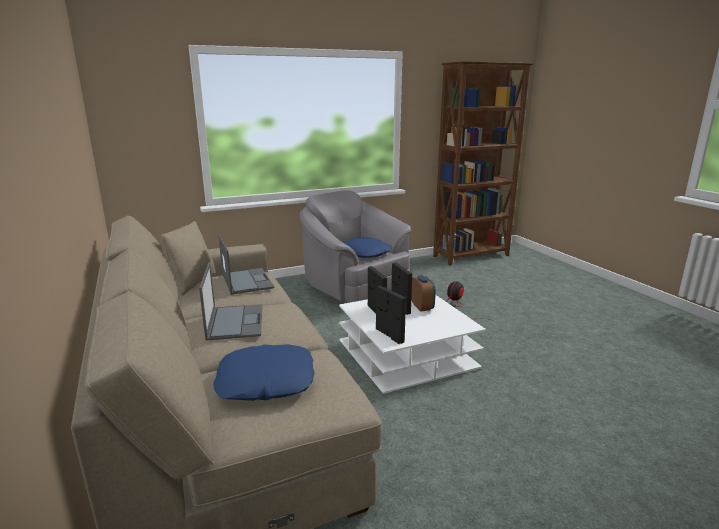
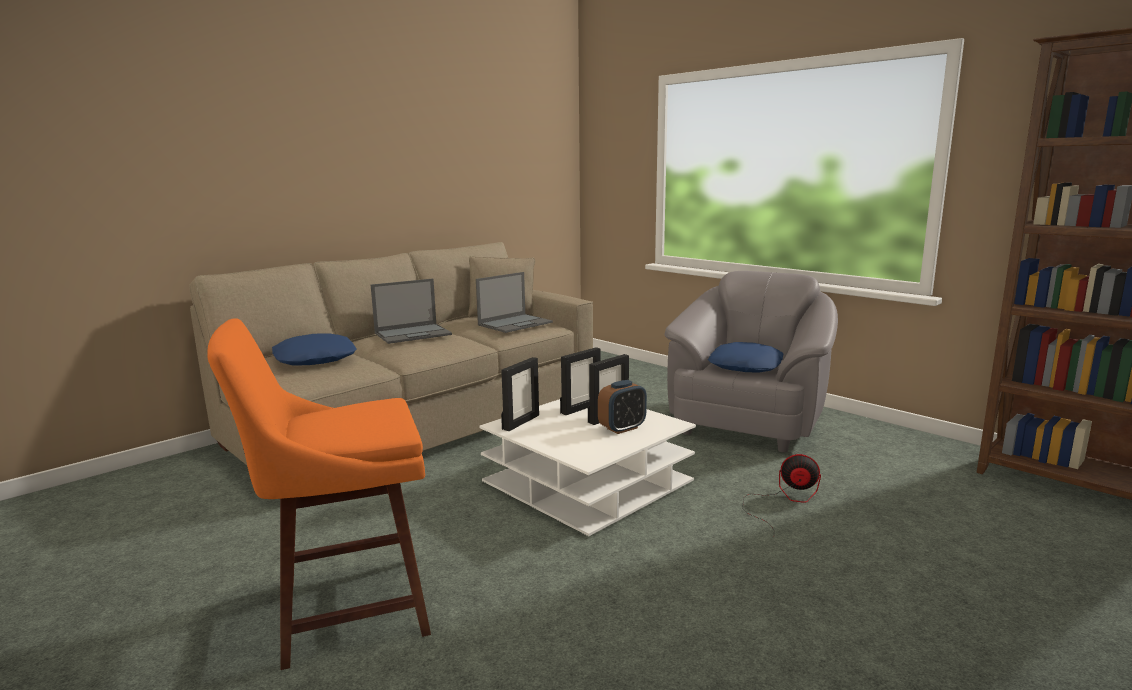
camera: 70 degrees right, 5 degrees down
(554, 480) = (344, 609): none -> orange stool

